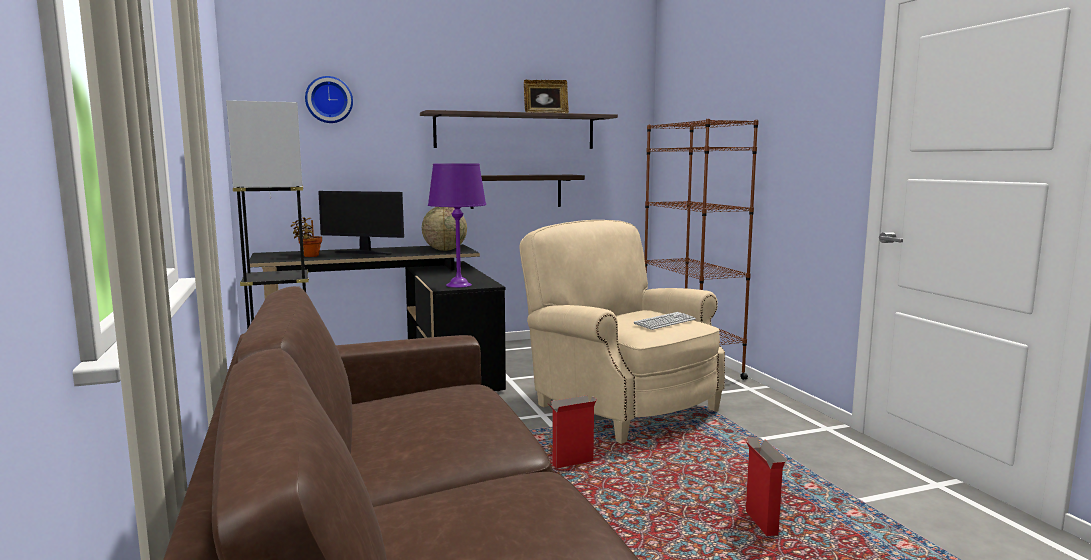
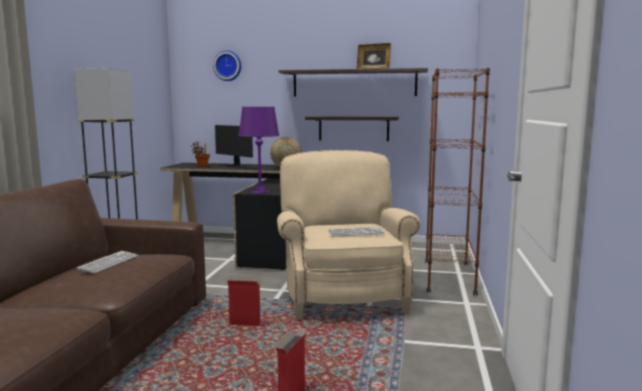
camera: 30 degrees right, 0 degrees up
(421, 410) = (108, 263): none -> keyboard

